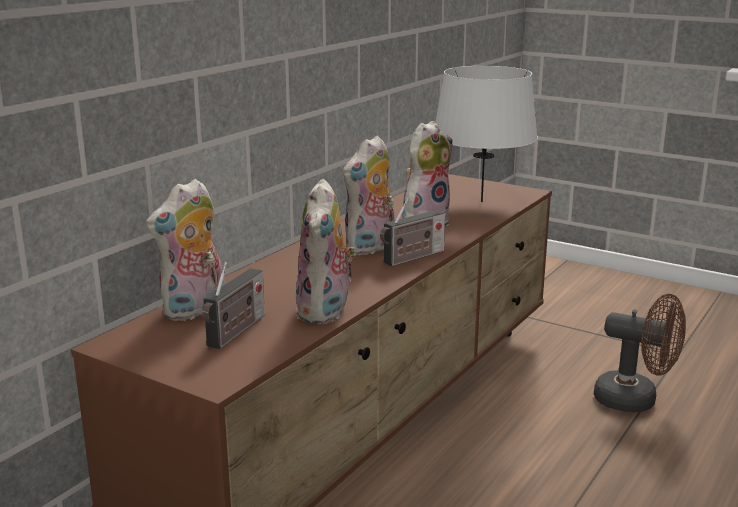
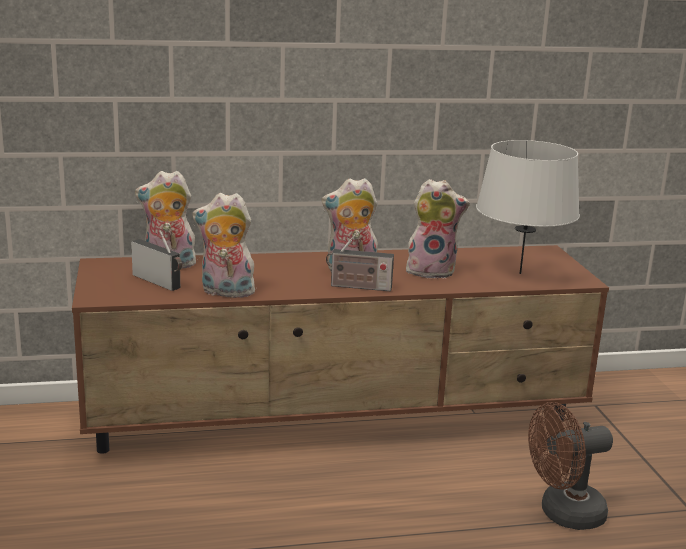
camera: 45 degrees right, 0 degrees up
(235, 332) = (159, 282): radio -> radio turned 120 degrees counterclockwise
(326, 312) = (225, 292): plush toy -> plush toy turned 45 degrees clockwise
(635, 400) = (563, 514): brown fan -> brown fan turned 90 degrees clockwise

